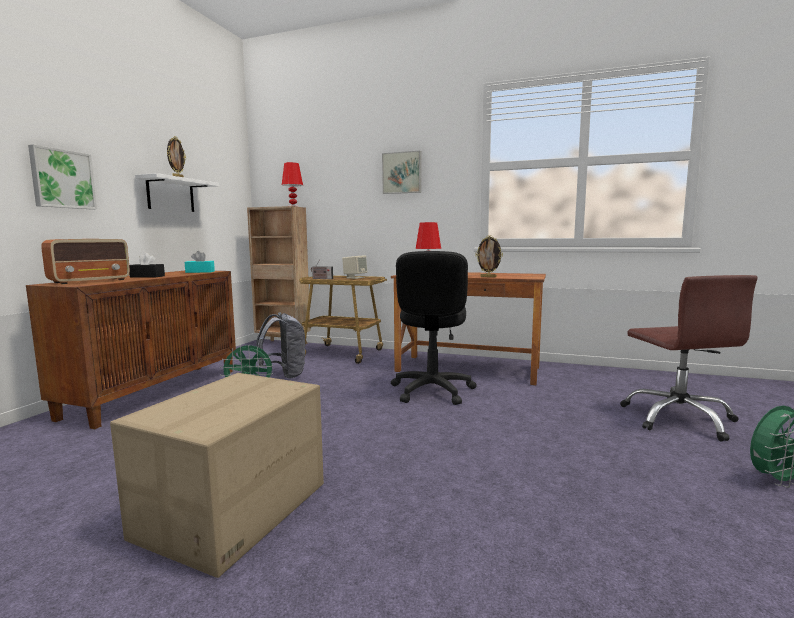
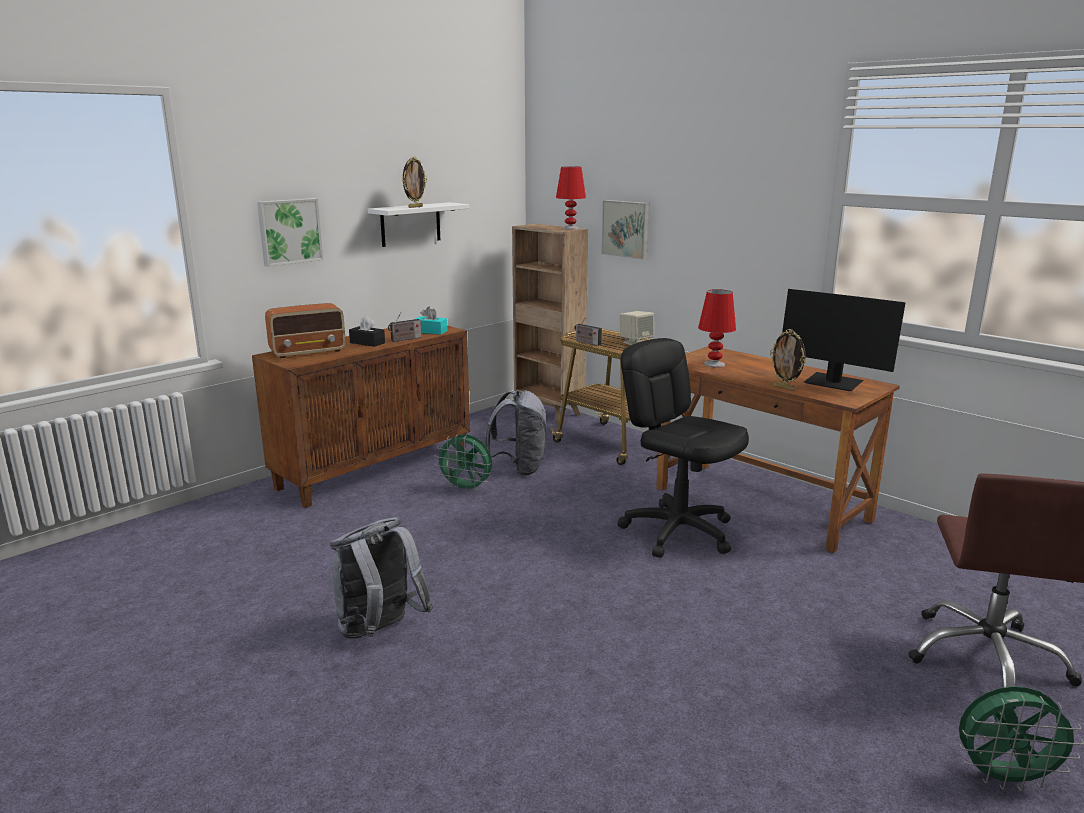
camera: 25 degrees right, 10 degrees up
(181, 274) = (405, 339): none -> radio
(234, 510) = (380, 632): cardboard box -> grey backpack
(402, 173) = (717, 194): picture -> picture (627, 229)
(432, 391) = (678, 531): black office chair -> black office chair turned 105 degrees clockwise
(510, 275) = (833, 383): none -> monitor

